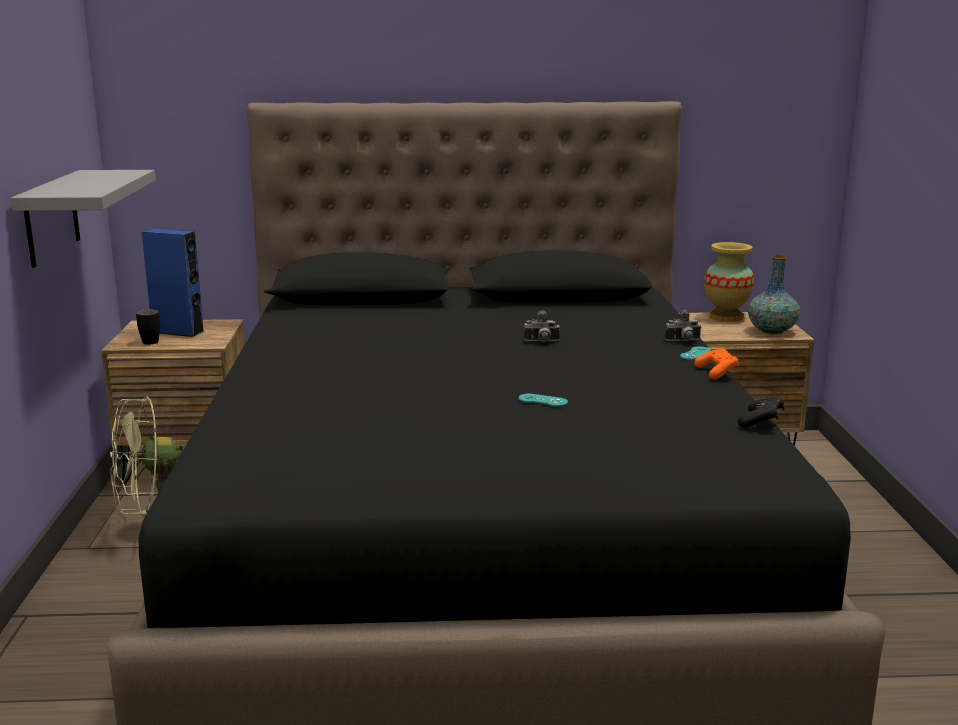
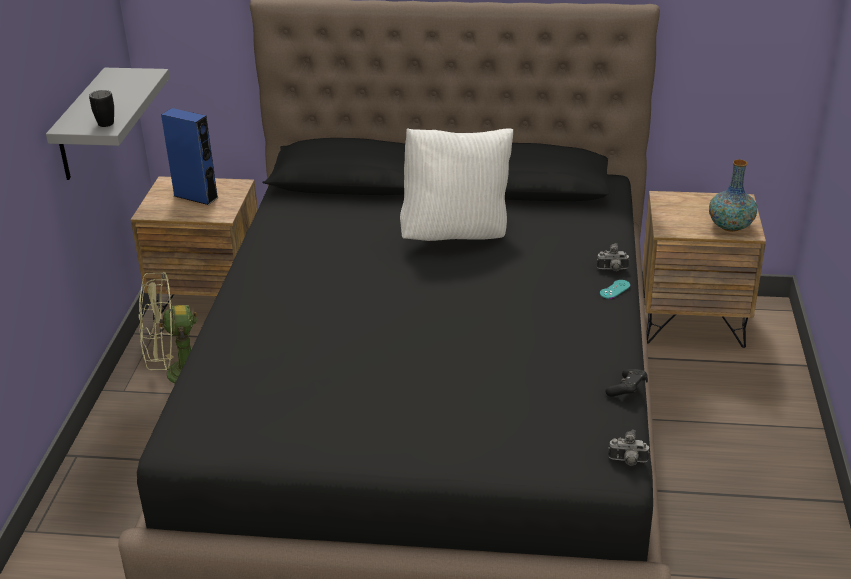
camera: 10 degrees right, 15 degrees up
(149, 341) = (171, 208): black mug -> black mug (105, 121)
(496, 325) = (456, 234): none -> white pillow
(541, 342) = (487, 262): camera -> camera (627, 461)
(543, 400) = (460, 347): turquoise game controller -> none
(716, 372) = (621, 318): orange game controller -> none
(725, 317) = (696, 201): vase -> none

